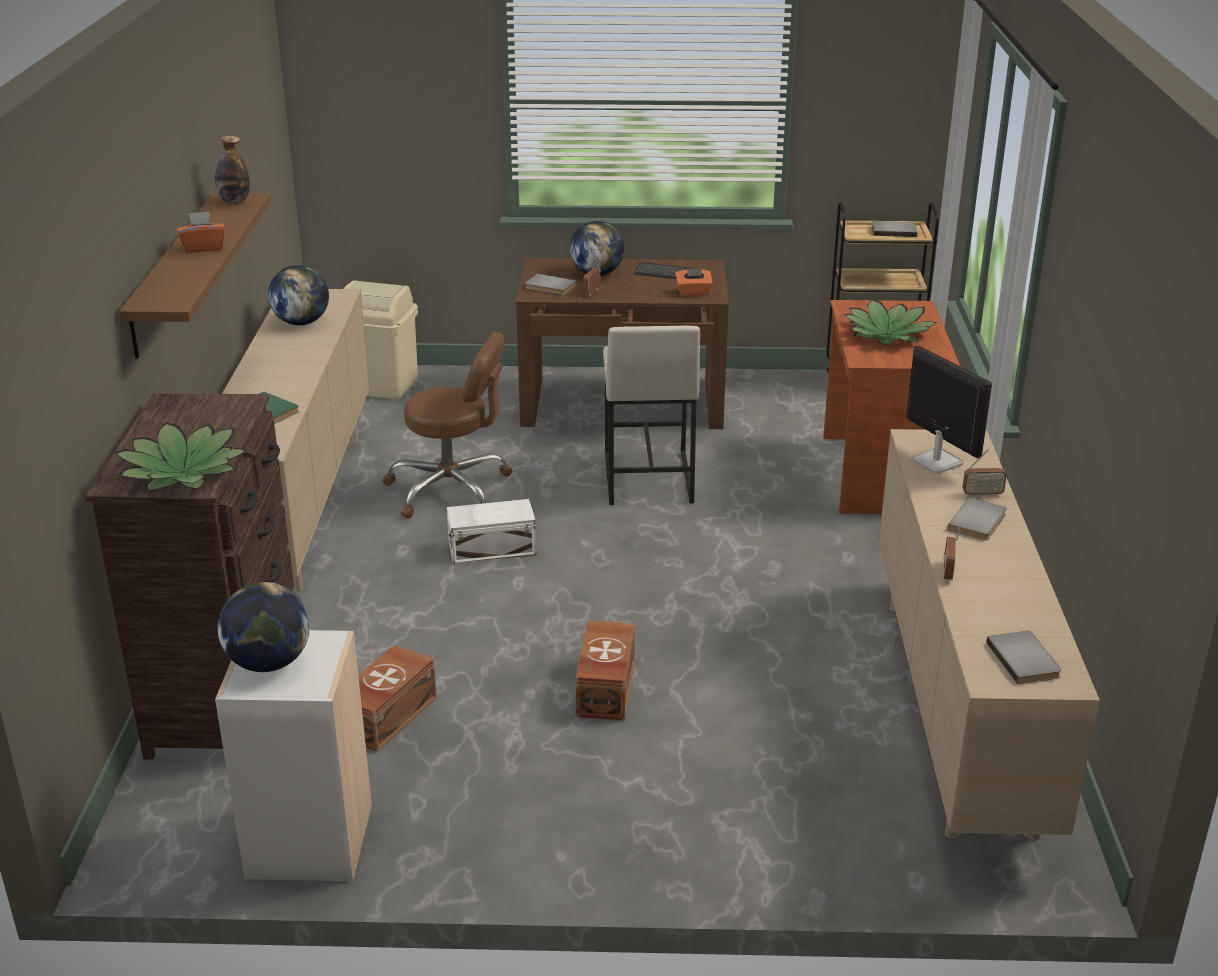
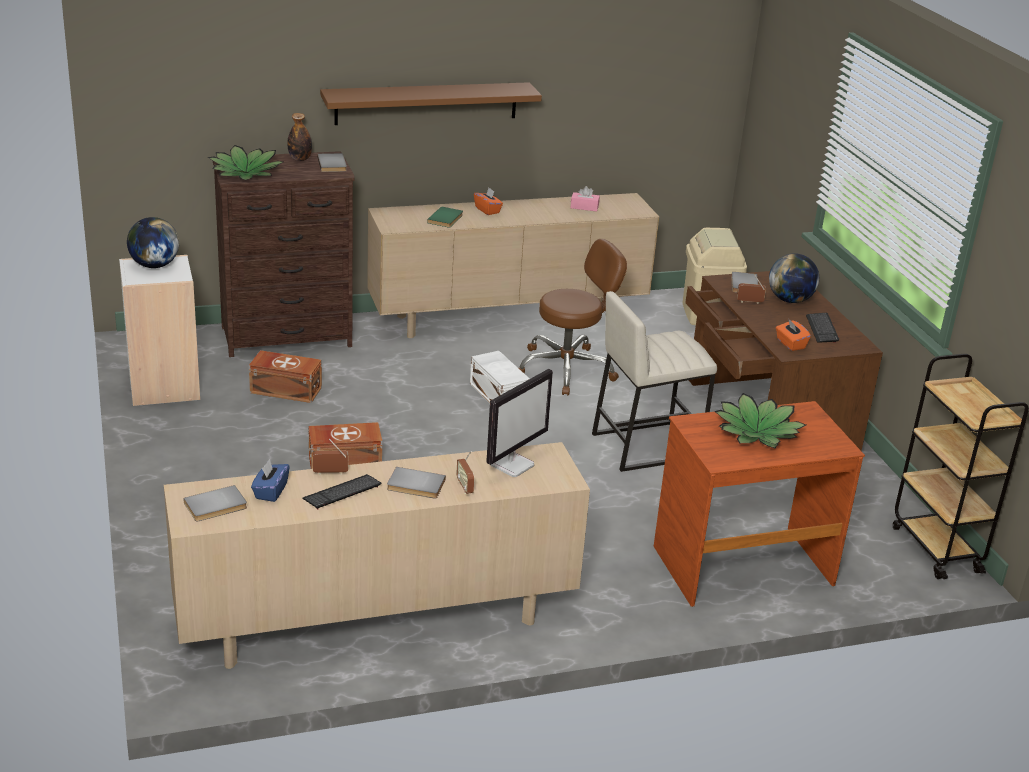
camera: 70 degrees right, 0 degrees up
(203, 248) = (429, 92): orange tissue box -> orange tissue box (487, 210)
(234, 202) = (515, 89): bottle -> bottle (300, 159)
(301, 322) = (584, 207): globe -> pink tissue box
(455, 490) = (569, 369): brown office chair -> brown office chair turned 105 degrees counterclockwise
(893, 231) = (981, 407): grey book -> grey book (333, 164)
(990, 617) = (270, 491): none -> blue tissue box
(993, 569) = (342, 493): none -> keyboard

